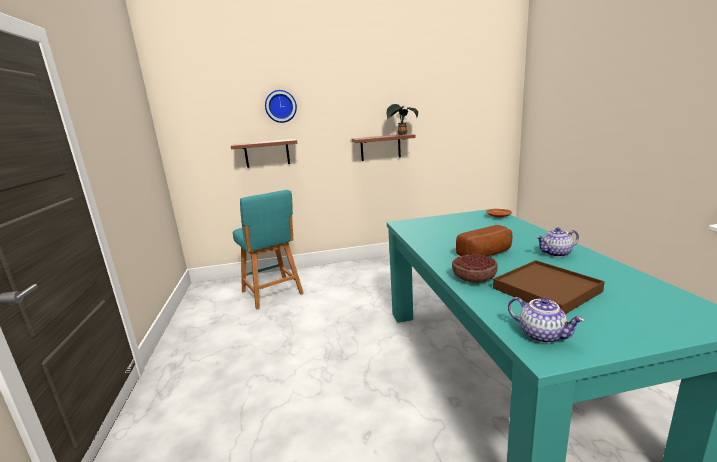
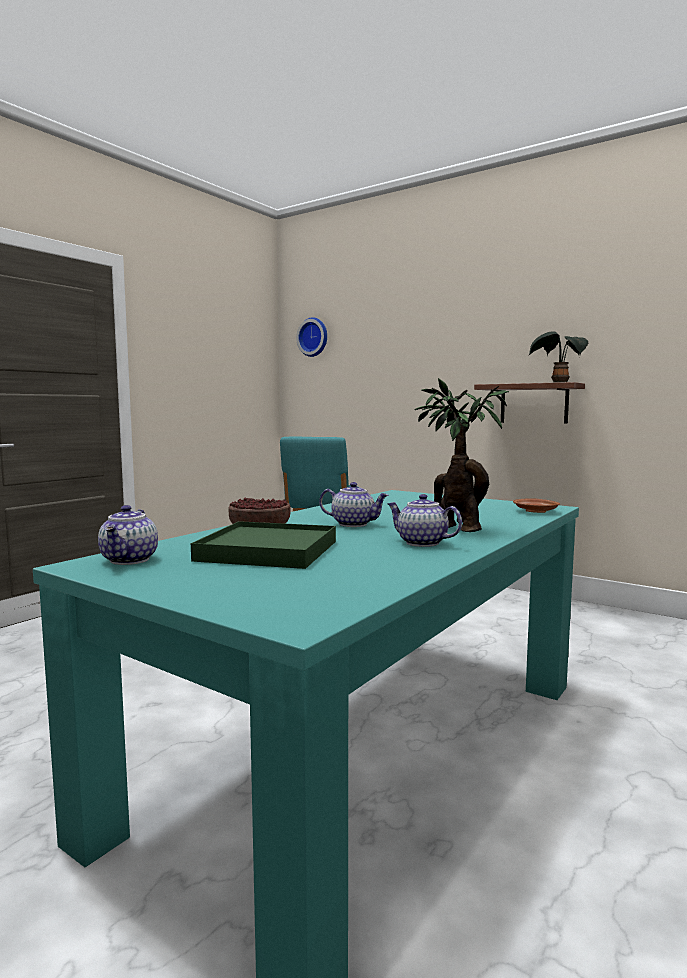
camera: 45 degrees right, 10 degrees down
(267, 153) = (377, 398): shelf -> none
(280, 106) = (401, 336): wall clock -> wall clock (314, 337)
(487, 254) = (354, 524): bread -> teapot
(524, 239) = (454, 528): none -> potted plant
(546, 290) = (267, 551): brown tray -> green tray

